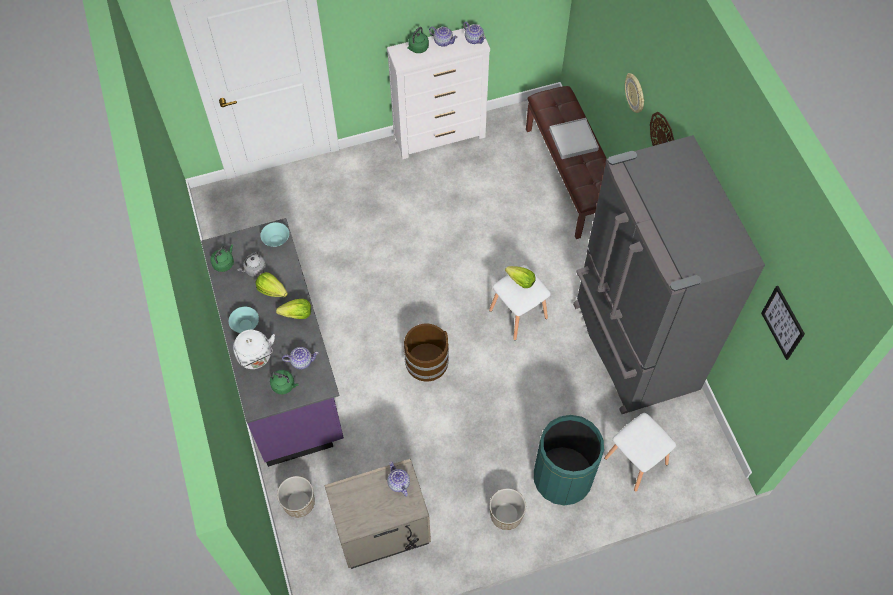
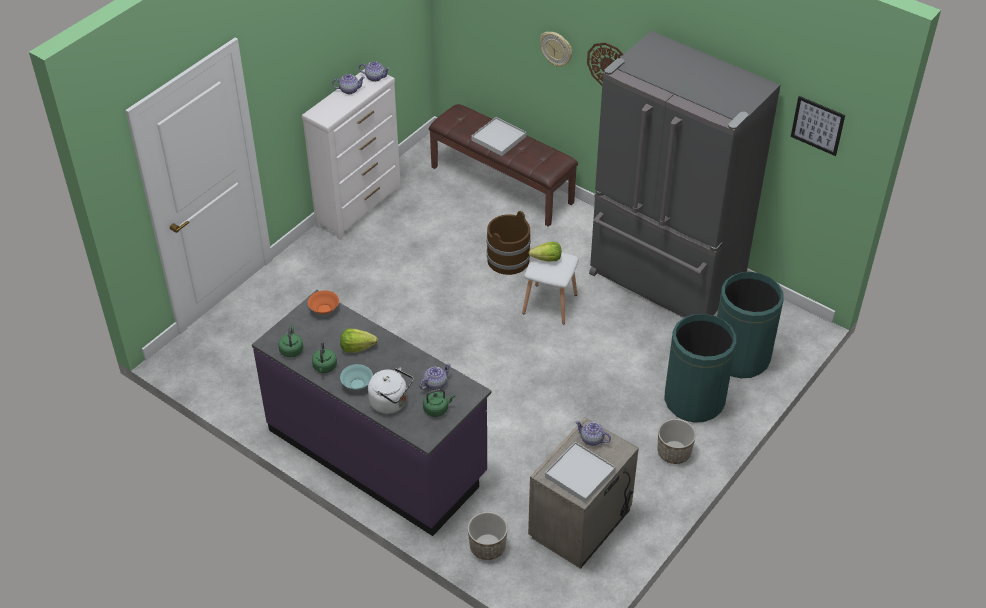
camera: 35 degrees left, 15 degrees down
(254, 270) = (325, 341): grey kettle -> none
(276, 240) = (324, 309): turquoise bowl -> orange bowl
(297, 314) = (397, 353): lettuce -> none
(363, 508) = (580, 474): none -> white tray
(417, 48) = (331, 104): green kettle -> green kettle (324, 367)
(426, 362) = (503, 379): brown bucket -> brown bucket (508, 260)
(635, 462) = (740, 357): white stool -> green trash can

